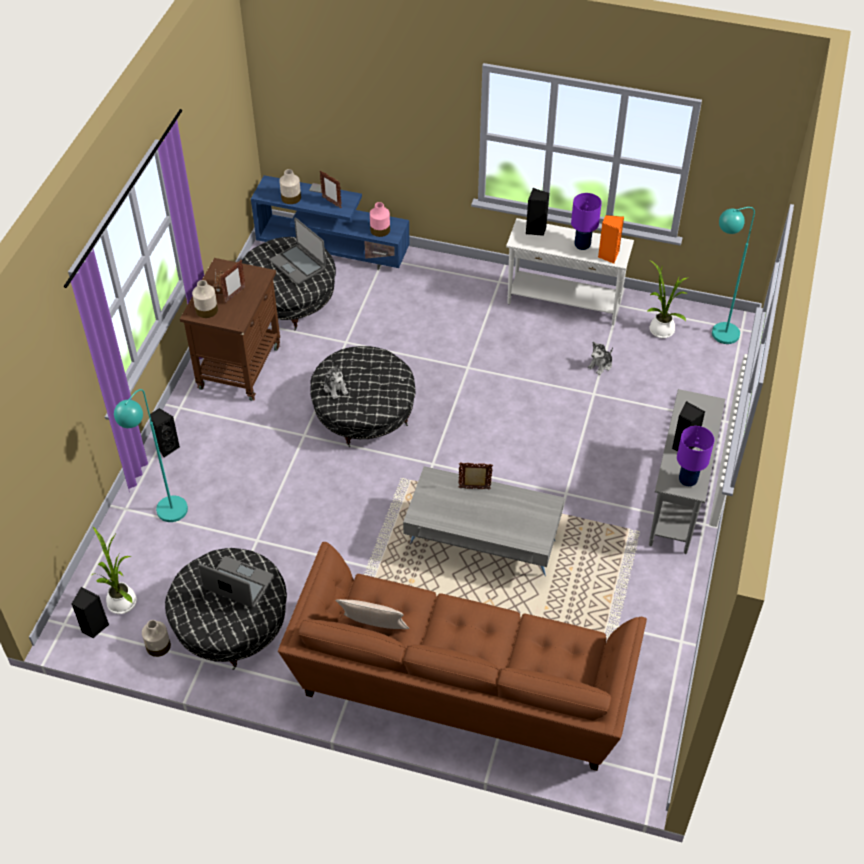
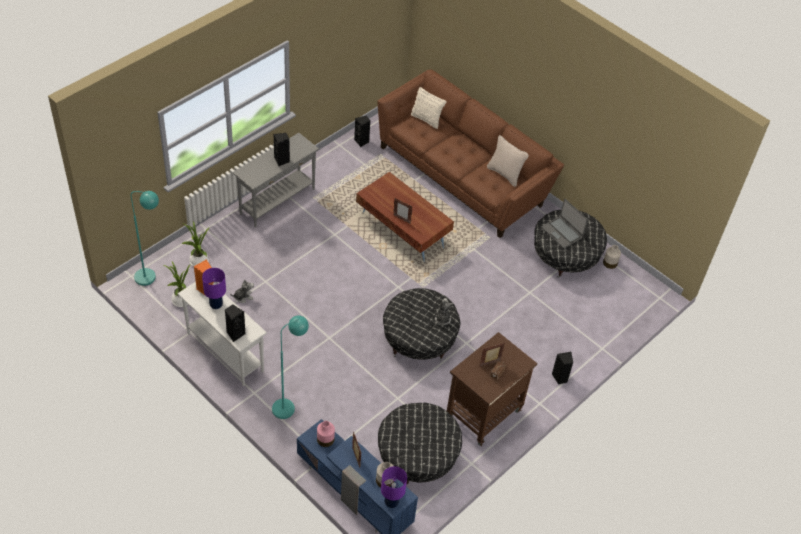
camera: 155 degrees left, 0 degrees up
(94, 627) = (643, 288): black speaker -> black speaker (362, 141)
(121, 600) = (622, 295): potted plant -> potted plant (198, 262)
(167, 517) = (578, 331): turquoise floor lamp -> turquoise floor lamp (289, 406)
(206, 310) = (515, 361): beige vase -> none
(298, 264) = (410, 429): laptop -> none
(482, 544) = (403, 231): grey coffee table -> brown coffee table
(560, 674) = (427, 119): none -> beige pillow
(688, 480) = (297, 144): purple table lamp -> purple table lamp (391, 502)

